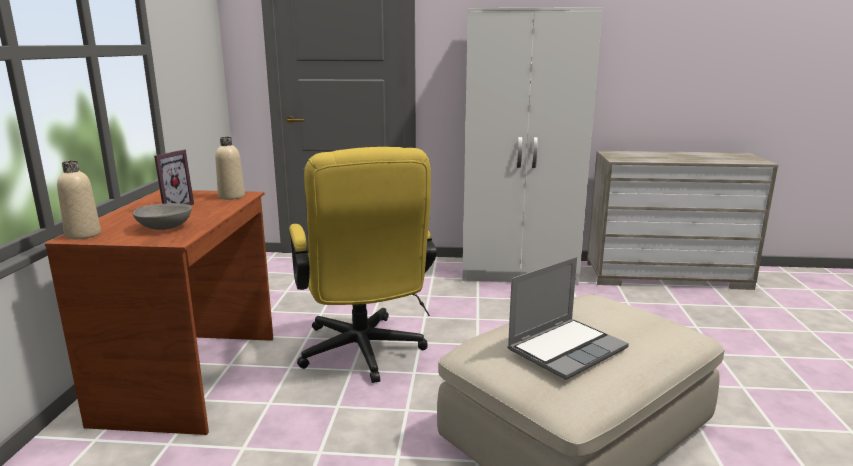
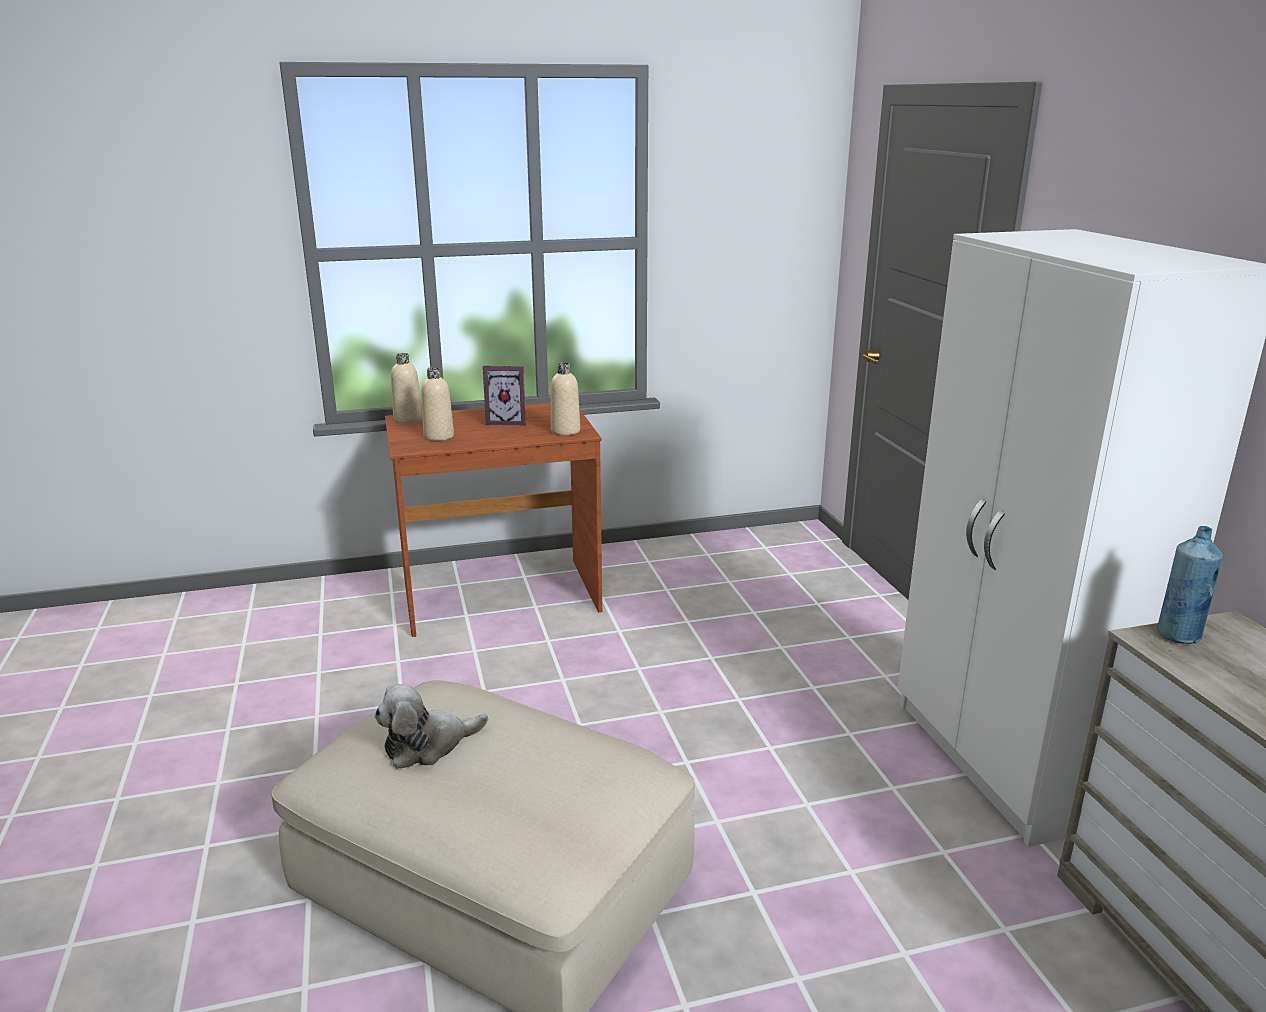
camera: 70 degrees right, 5 degrees up
(164, 228) = (439, 436): grey bowl -> beige bottle
(363, 355) = (600, 678): yellow office chair -> none
(566, 349) = (428, 745): laptop -> plush toy
(616, 157) = (1178, 636): none -> blue bottle

